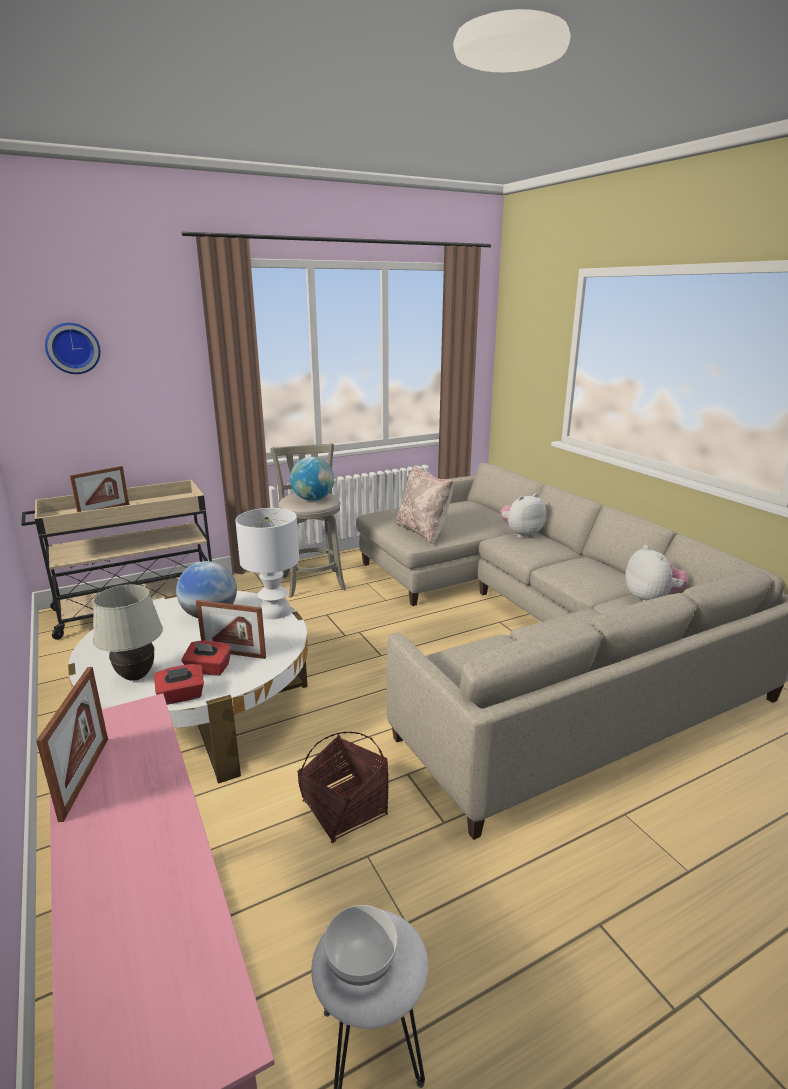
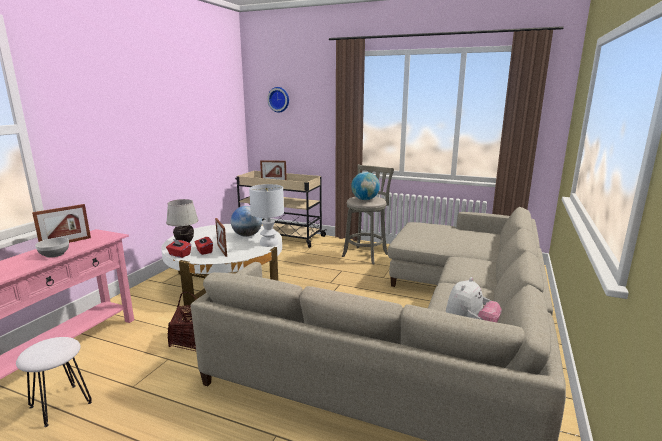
camera: 50 degrees right, 5 degrees down
(362, 960) = (44, 348): bowl -> bowl (55, 254)
(423, 531) = (419, 239): beige pillow -> none
(521, 534) = (480, 261): plush toy -> none

